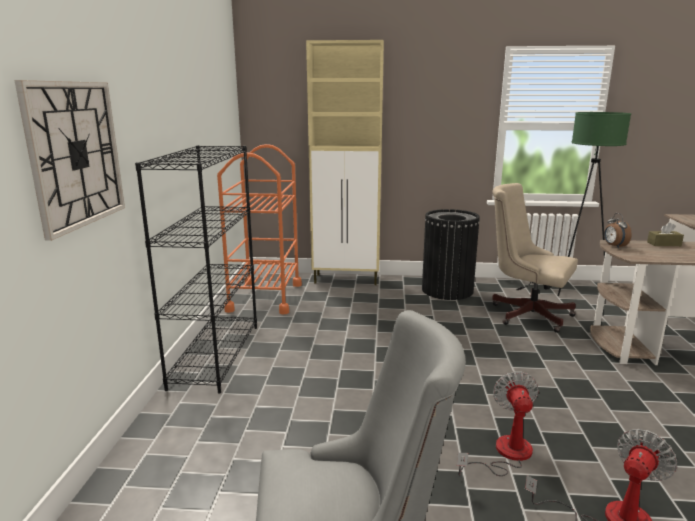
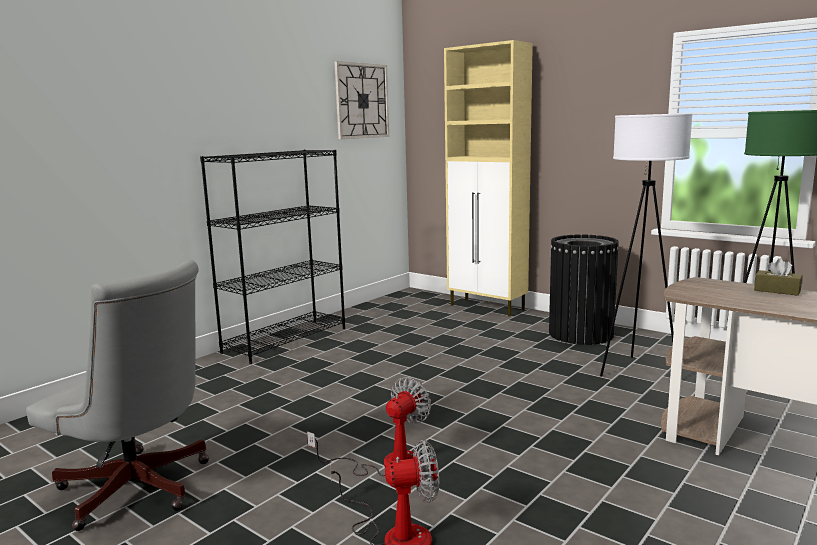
camera: 35 degrees right, 5 degrees down
(76, 154) = (130, 144): wall clock -> wall clock (362, 101)
(265, 297) = (388, 308): orange cart -> none
(526, 313) = (637, 371): beige office chair -> white floor lamp
(614, 246) = (691, 284): alarm clock -> none

